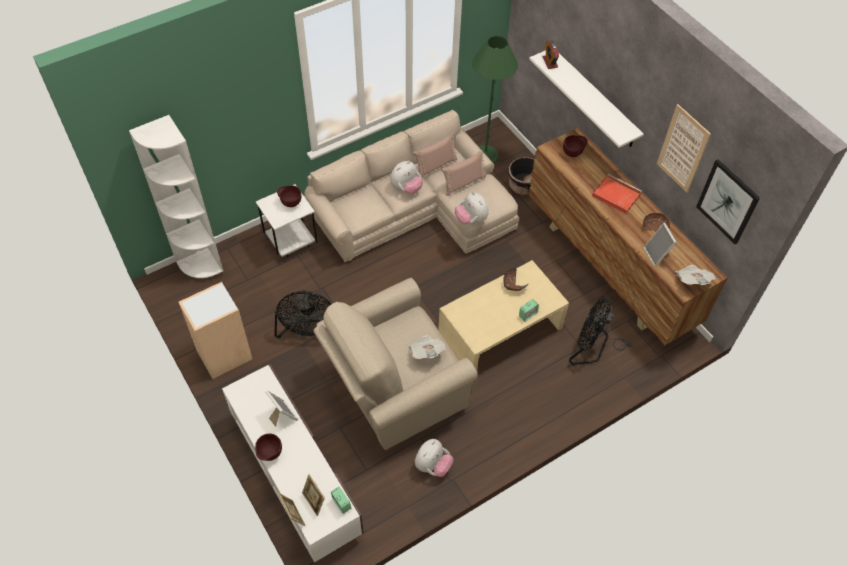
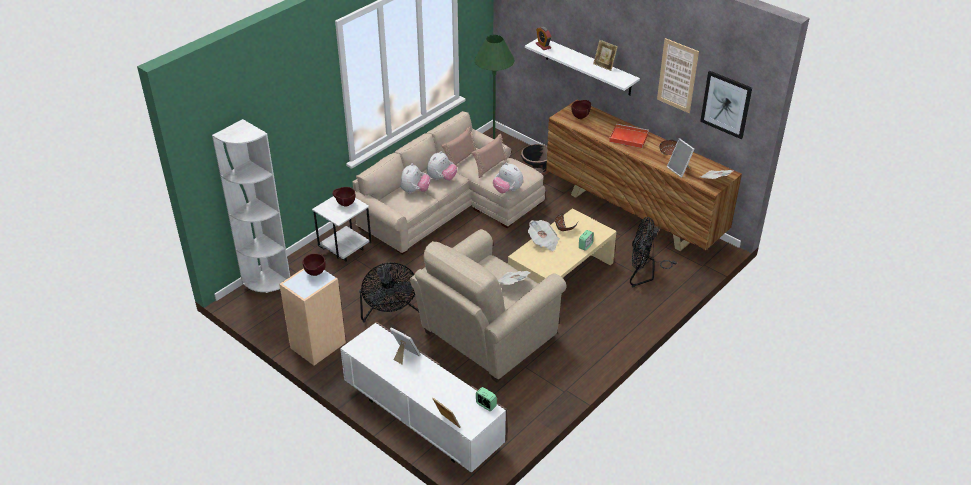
camera: 15 degrees left, 15 degrees down
(269, 454) = (405, 385): brown bowl -> brown bowl (315, 274)
(314, 501) = (461, 409): picture frame -> picture frame (604, 66)
(432, 465) = (543, 384): plush toy -> plush toy (415, 191)
(484, 298) = (543, 242): none -> newspaper

